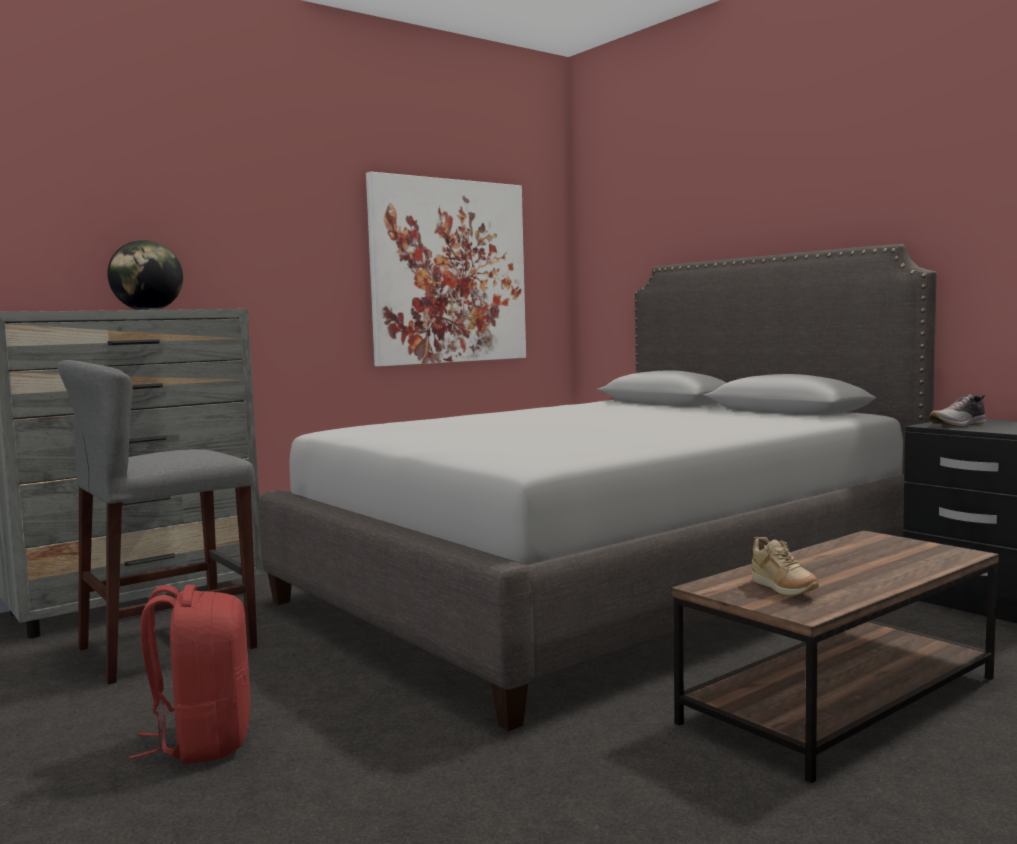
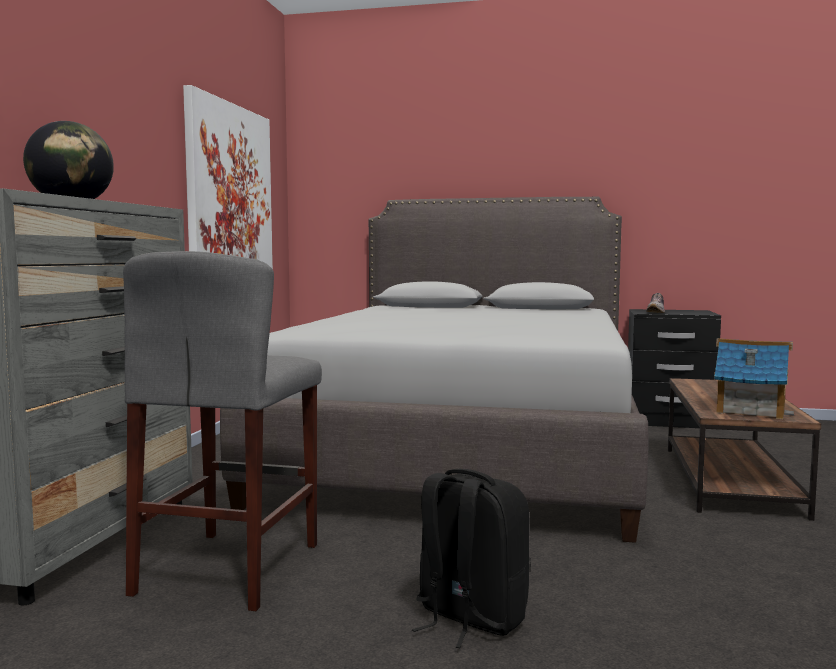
camera: 40 degrees left, 0 degrees up
(202, 742) = (469, 618): red backpack -> black backpack
(783, 590) = (750, 410): beige shoe -> toy house

